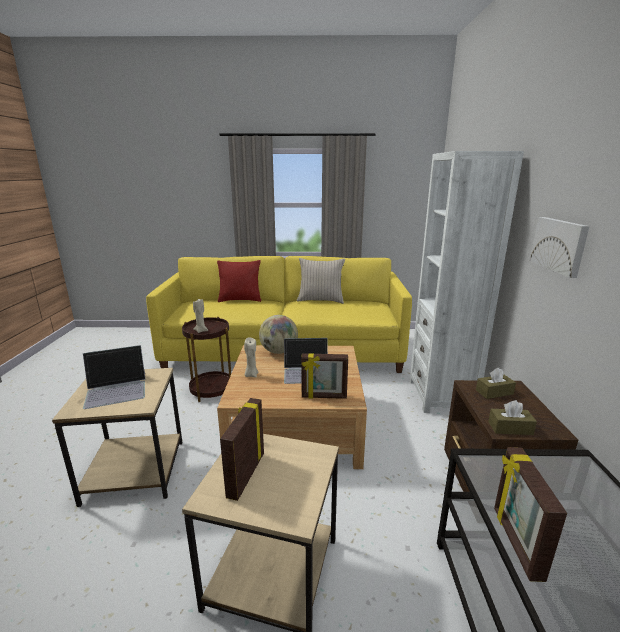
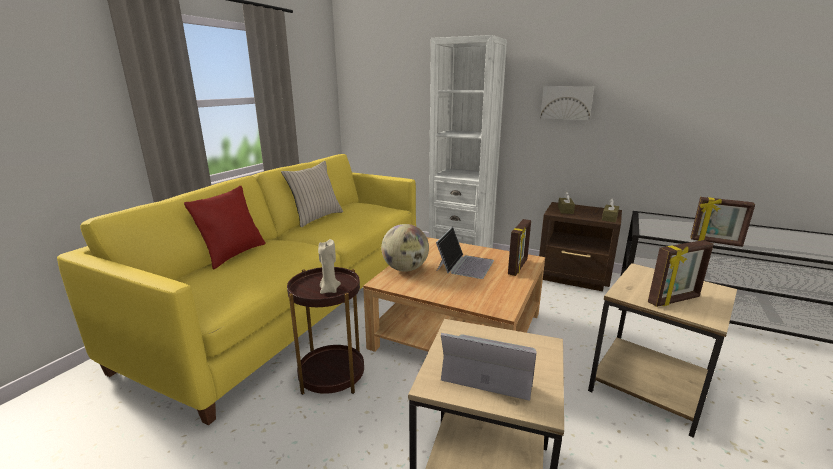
camera: 65 degrees left, 0 degrees up
(117, 389) = (489, 365): laptop -> laptop turned 75 degrees counterclockwise
(245, 474) = (674, 300): picture frame -> picture frame turned 60 degrees counterclockwise
(251, 375) = (450, 292): beige candle -> none

